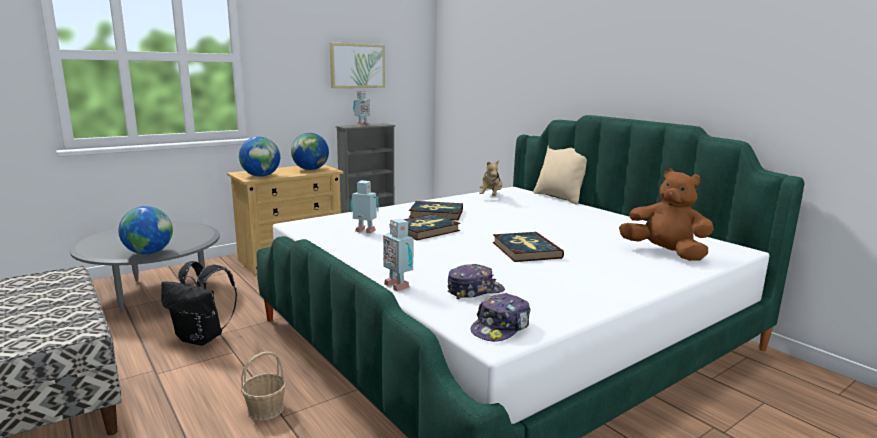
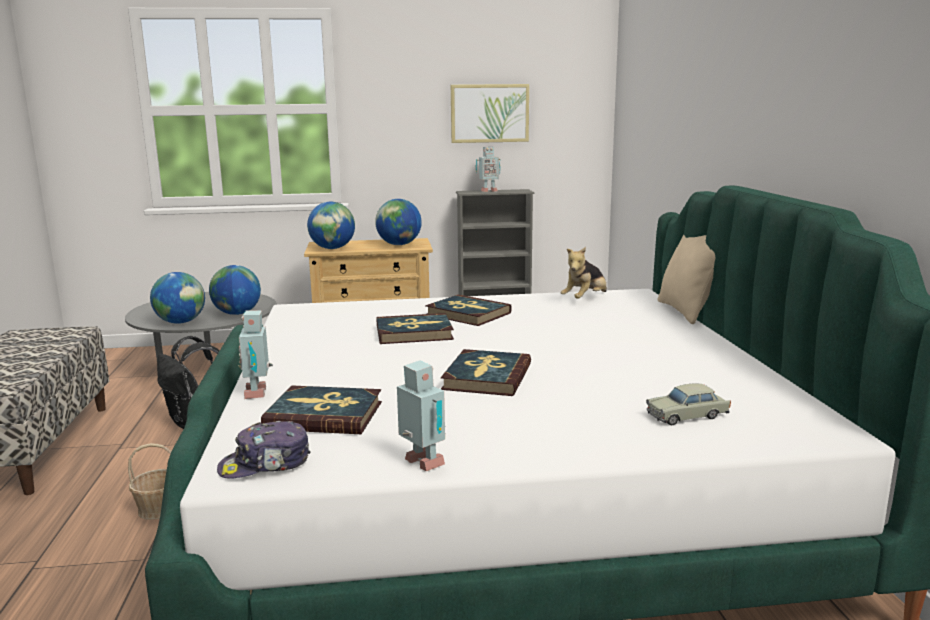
camera: 30 degrees right, 0 degrees up
(193, 239) = (237, 313): none -> globe
(365, 232) = (344, 326): toy robot -> toy robot (422, 464)
(474, 290) = (324, 415): cap -> book
(665, 253) = (687, 416): brown plush toy -> beige toy car

